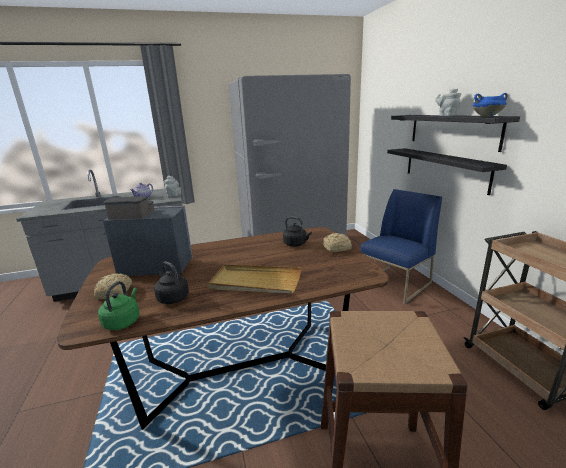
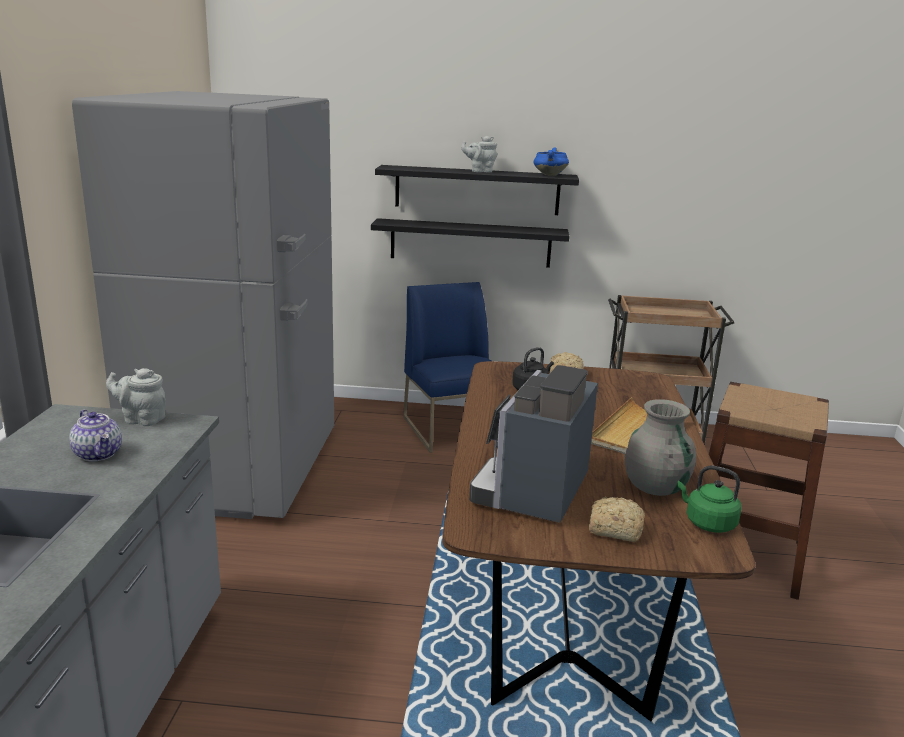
camera: 70 degrees left, 0 degrees up
(172, 298) = (655, 487): black kettle -> grey vase

